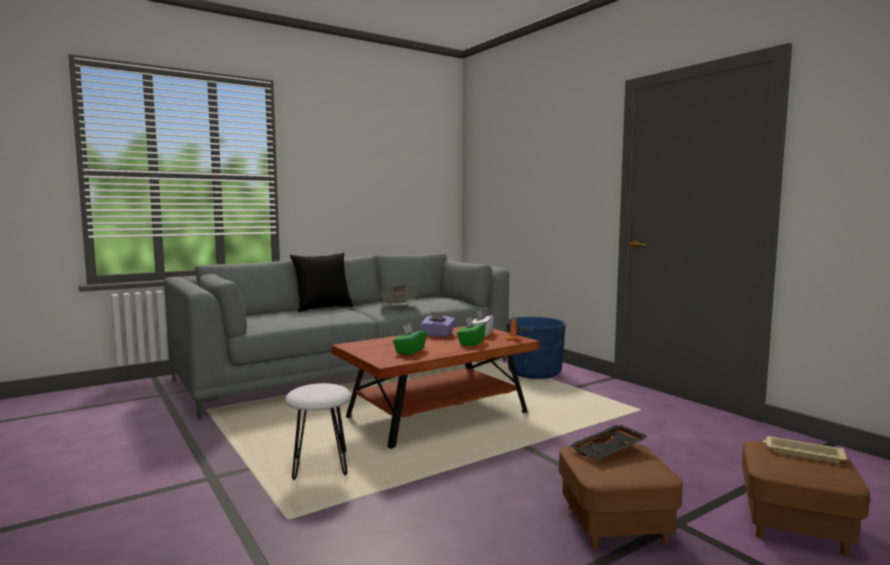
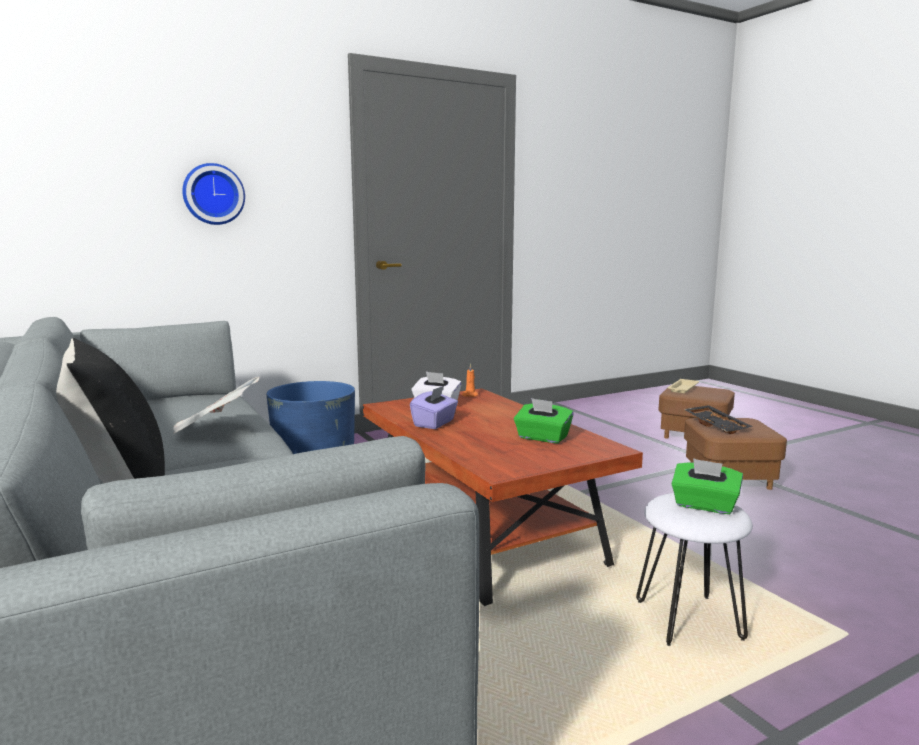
camera: 85 degrees left, 5 degrees up
(471, 342) = (491, 411): green tissue box -> green tissue box (704, 505)
(546, 192) = (213, 194): none -> wall clock

